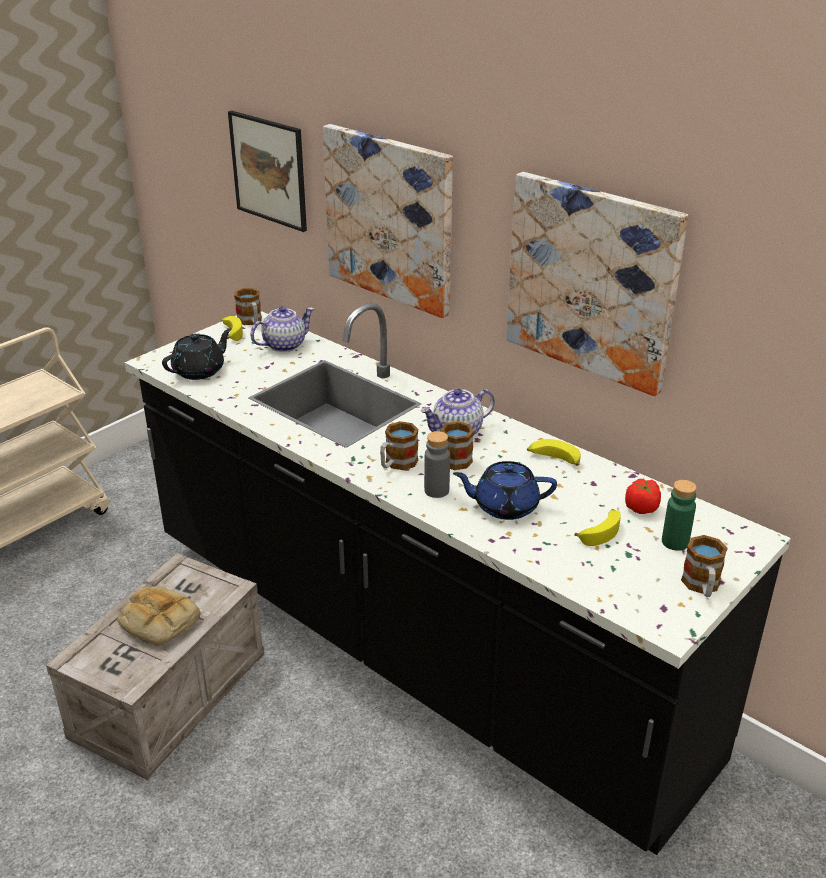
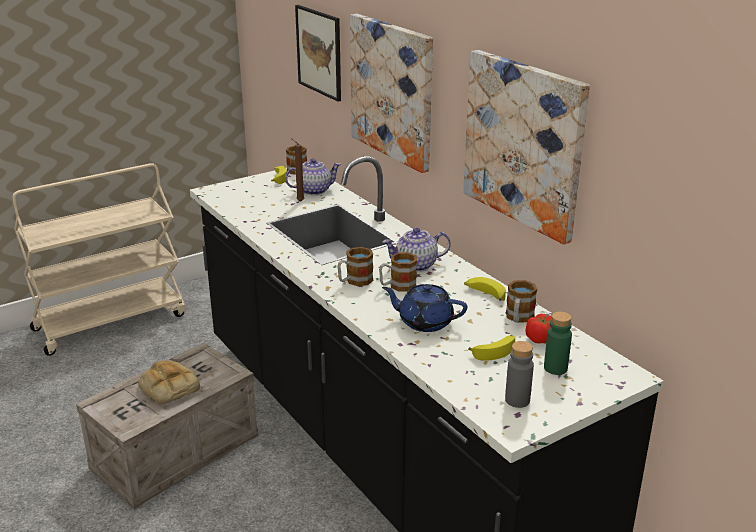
camera: 15 degrees right, 5 degrees down
(200, 371) = (240, 201): black teapot -> none
(273, 362) = (299, 201): none -> brown candle
(436, 490) = (375, 303): grey bottle -> grey bottle (517, 400)
(702, 586) = (560, 404): mug -> mug (518, 318)

